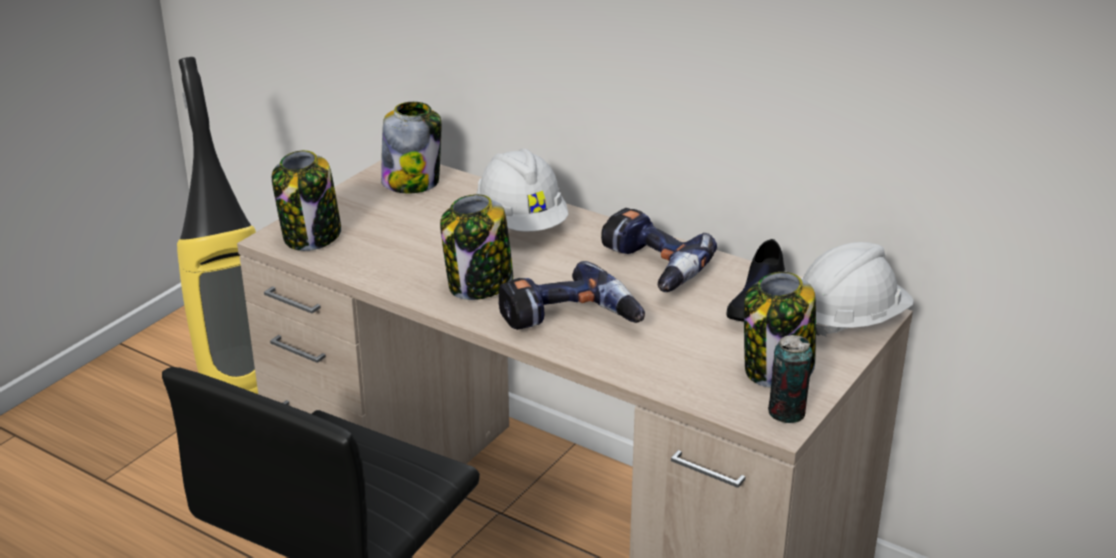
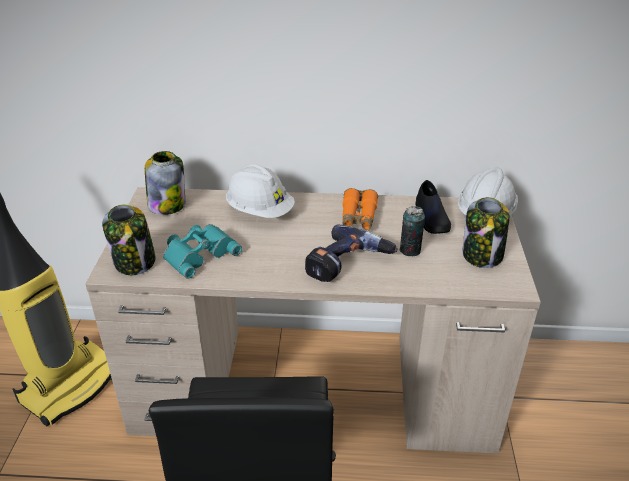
camera: 30 degrees left, 5 degrees up
(395, 249) = (199, 253): none -> turquoise binoculars
(479, 285) = (274, 260): jar -> none
(649, 268) = (358, 217): power drill -> orange binoculars
(786, 412) = (512, 279): can -> can (410, 250)

